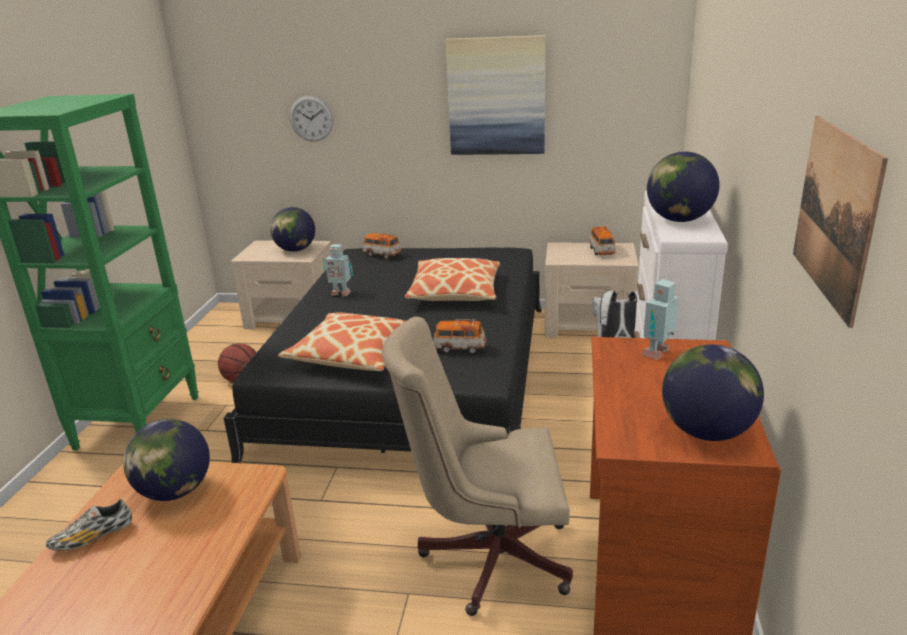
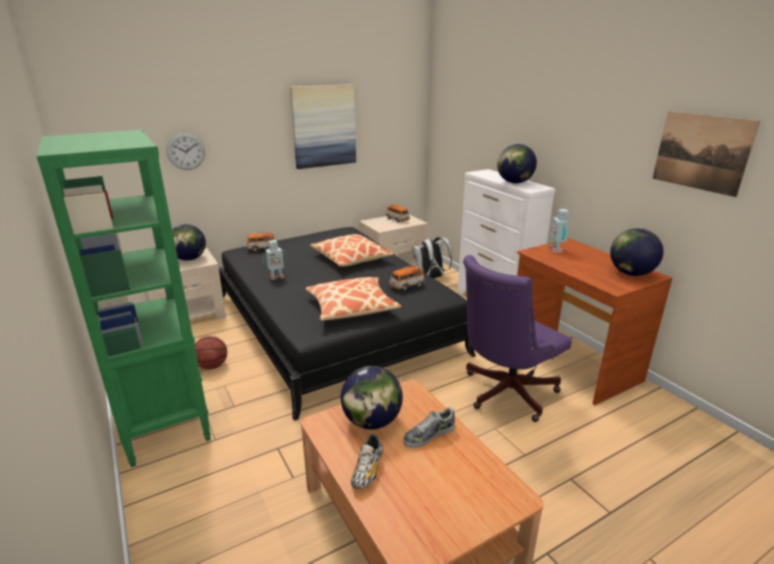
camera: 40 degrees left, 0 degrees up
(195, 535) = (429, 435): none -> shoe
(487, 556) = (504, 393): beige office chair -> purple office chair

